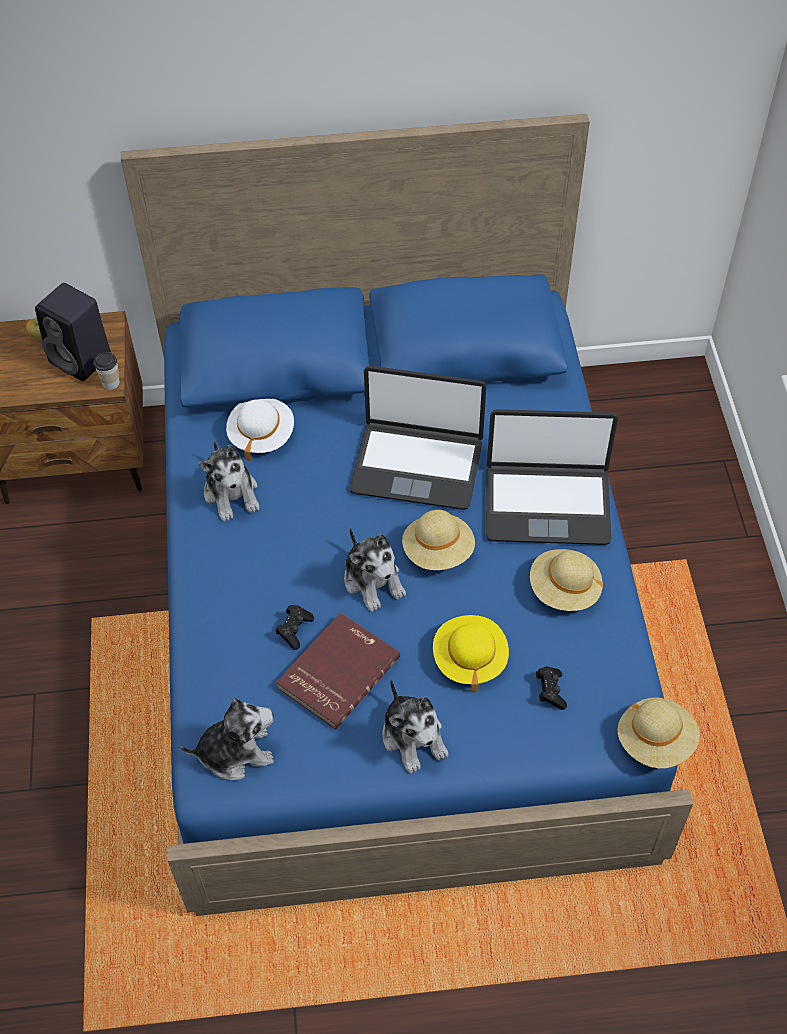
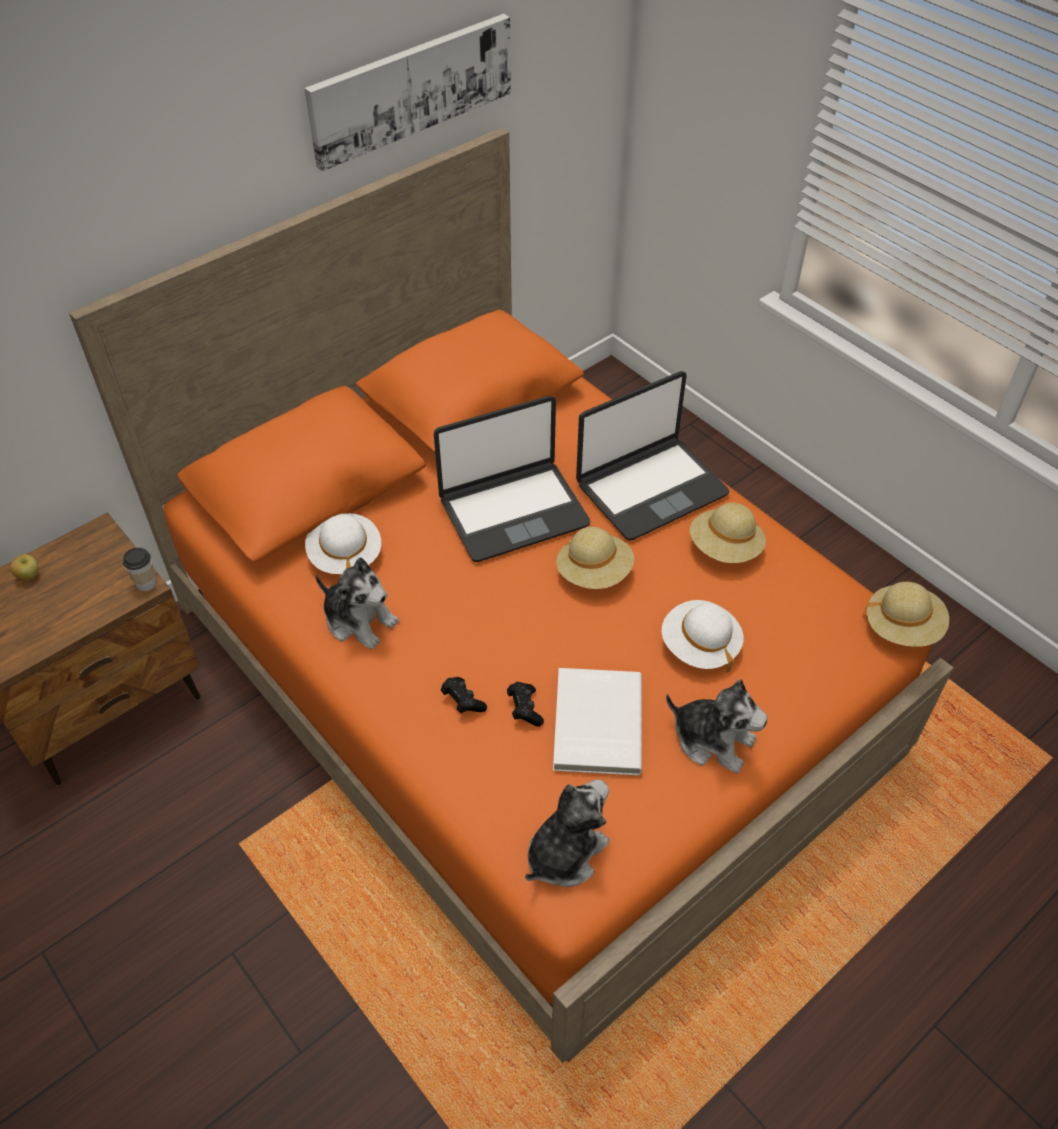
camera: 35 degrees left, 5 degrees down
(82, 360) = (96, 576): black speaker -> none
(336, 671) = (595, 723): red book -> white book
(373, 580) = (559, 626): plush toy -> none
(397, 610) = (529, 674): blue bed -> orange bed
(469, 658) = (699, 646): yellow hat -> white hat
(492, 57) = (411, 88): none -> picture
(550, 691) = (788, 635): black game controller -> black game controller (462, 701)

